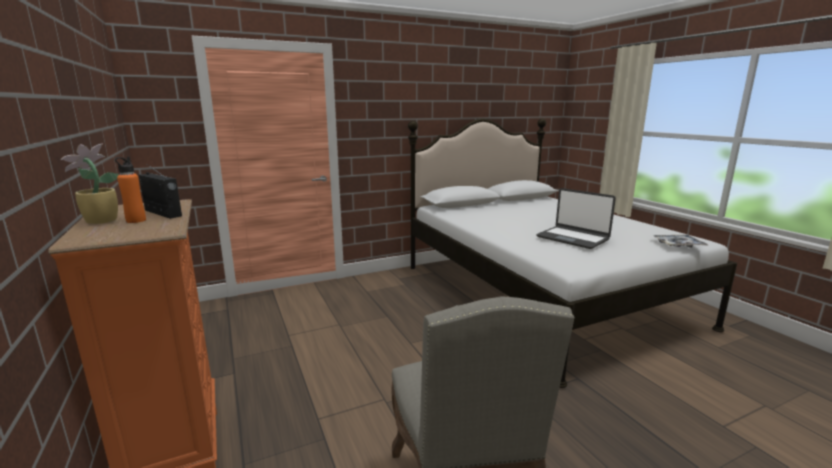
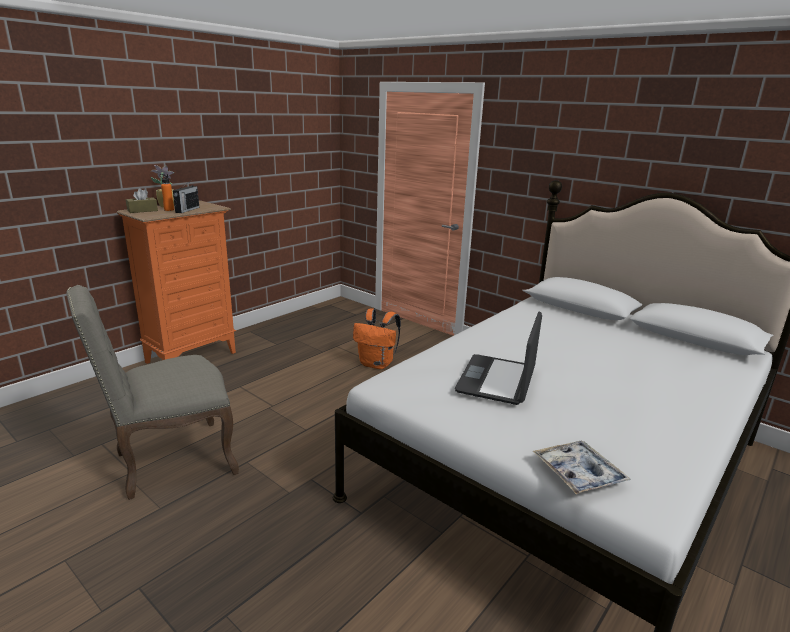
camera: 65 degrees right, 5 degrees up
(102, 233) = (142, 210): none -> brown tissue box
(351, 322) = (377, 364): none -> orange backpack

